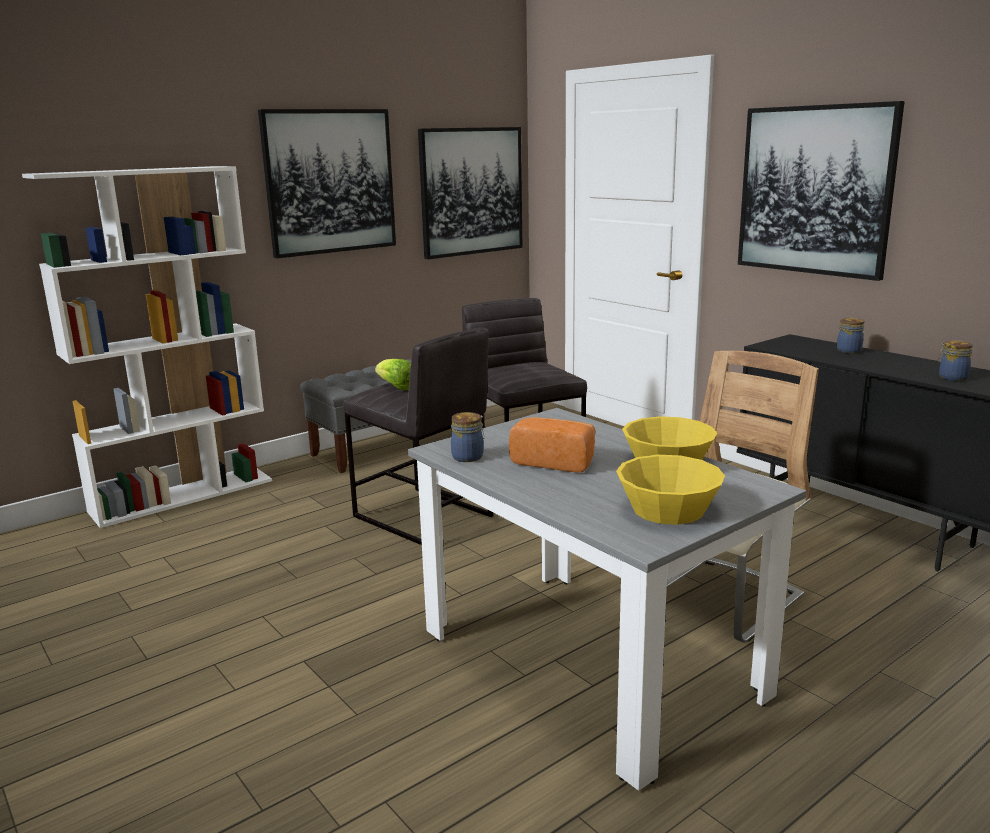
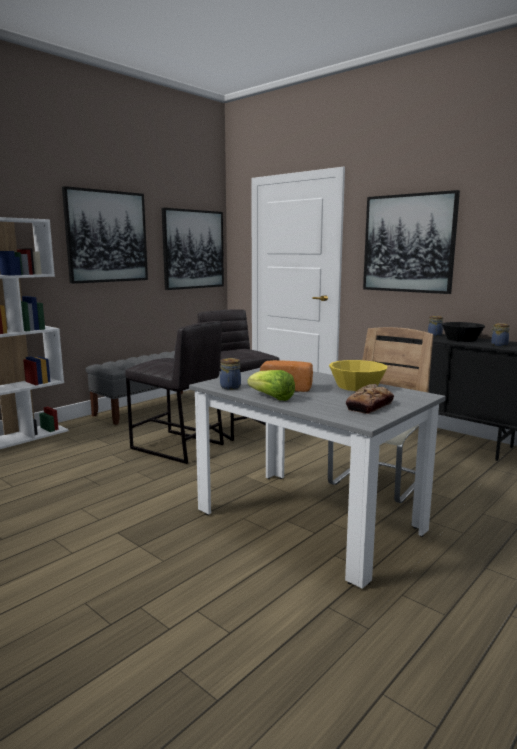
camera: 10 degrees left, 5 degrees down
(396, 387) = (160, 361): lettuce -> lettuce (272, 398)
(667, 509) = (369, 406): yellow bowl -> bread
(891, 362) = (461, 339): none -> black bowl

